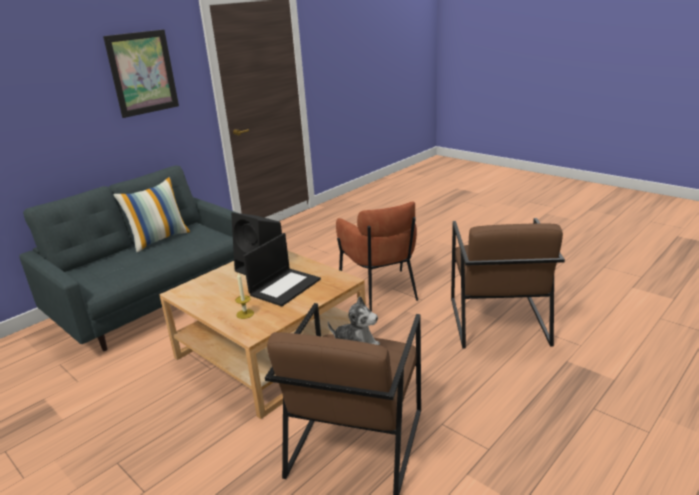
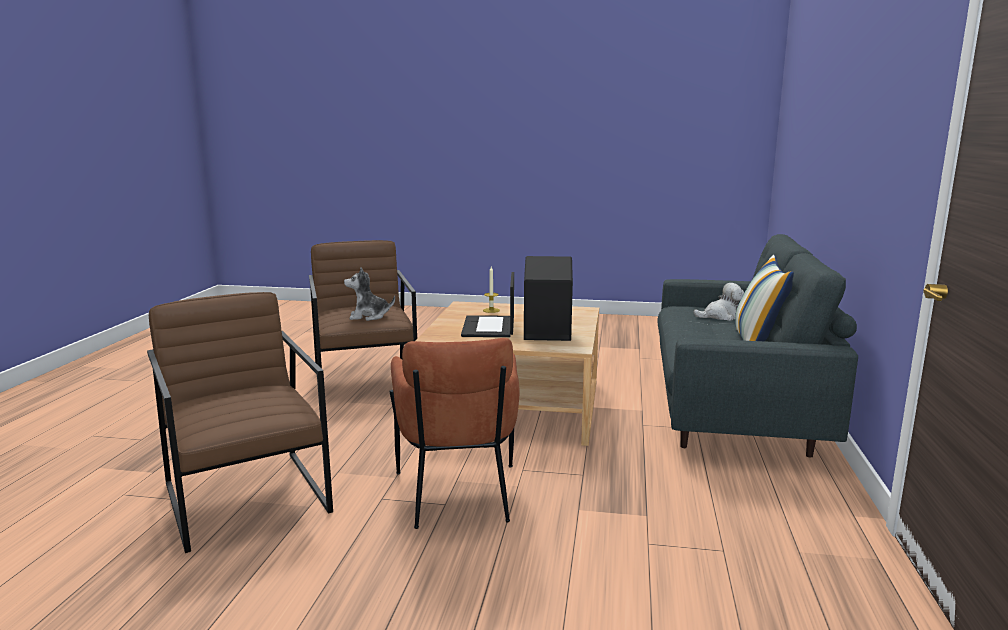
camera: 145 degrees right, 10 degrees down
(104, 269) = (721, 316): none -> plush toy
(142, 73) = (892, 107): picture -> none
(381, 291) = (458, 495): brown armchair -> brown armchair turned 135 degrees counterclockwise

